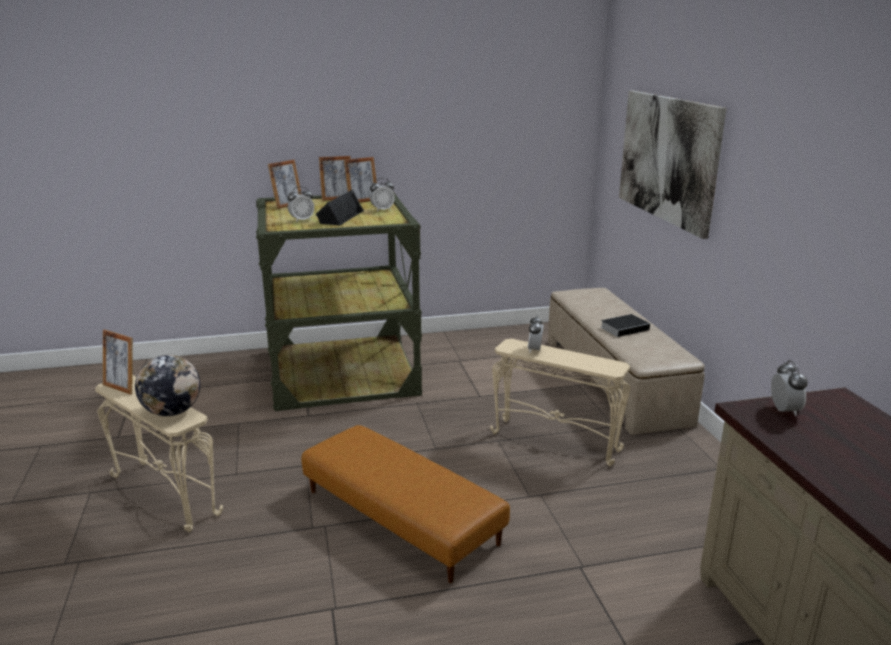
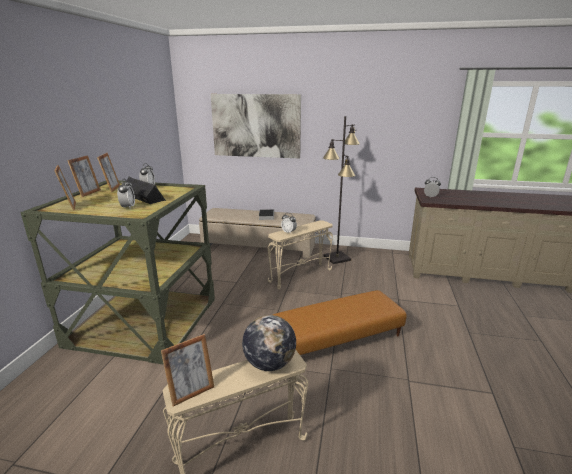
camera: 65 degrees left, 0 degrees up
(669, 464) = (337, 258): none -> black floor lamp

